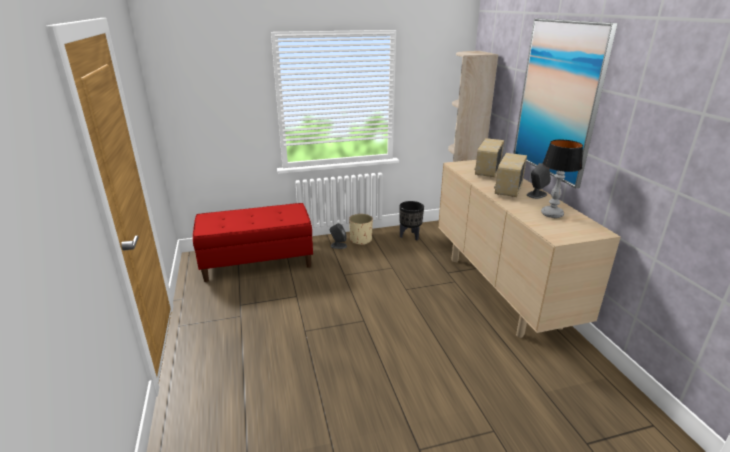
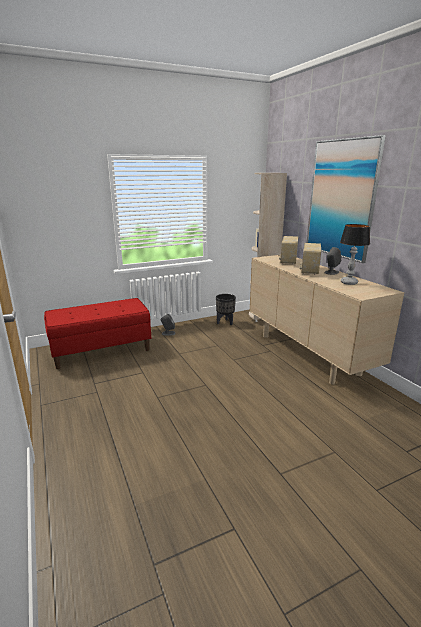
camera: 10 degrees left, 5 degrees down
(361, 240) = (186, 328): beige planter -> none

